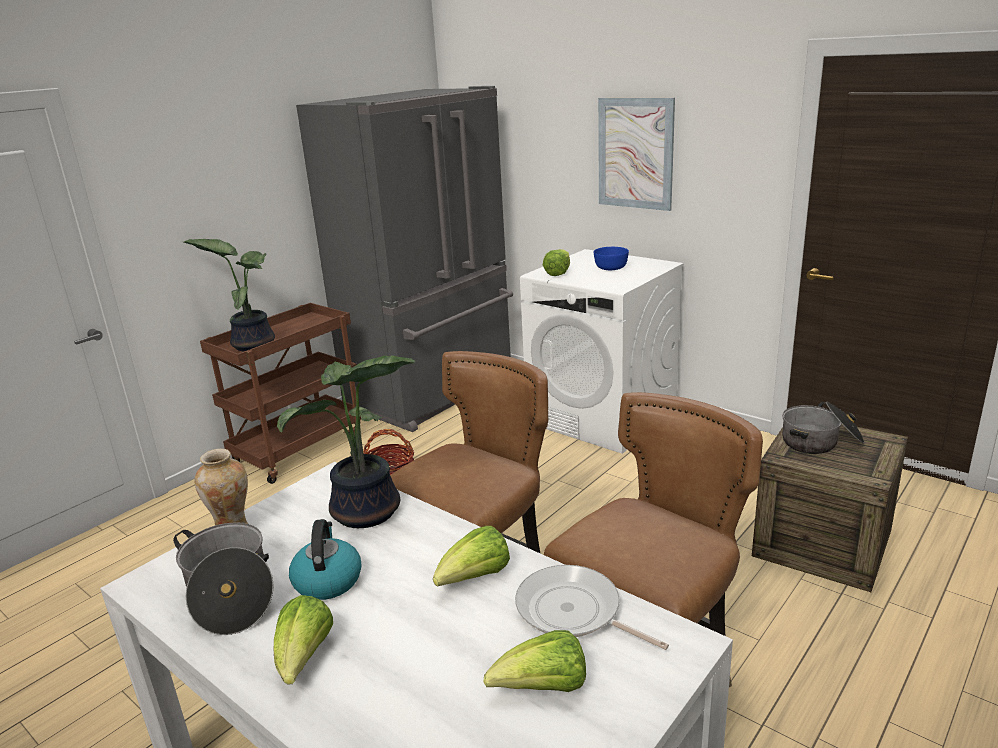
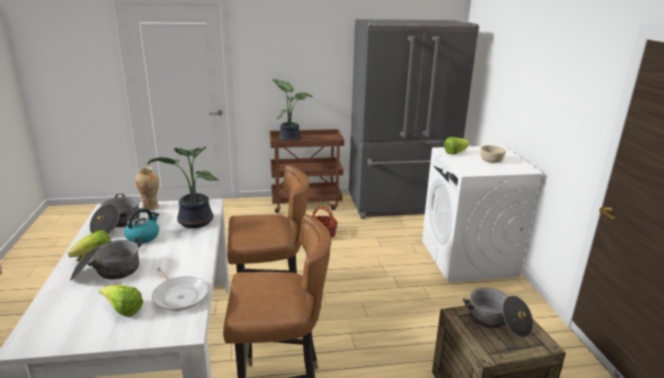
camera: 40 degrees right, 0 degrees up
(388, 662) = (108, 271): none -> cooking pot
(475, 578) = (178, 264): lettuce -> none
(573, 612) = (179, 295): frying pan -> frying pan turned 150 degrees clockwise
(611, 267) = (491, 160): blue bowl -> beige bowl
(635, 153) = (537, 87): picture -> none

